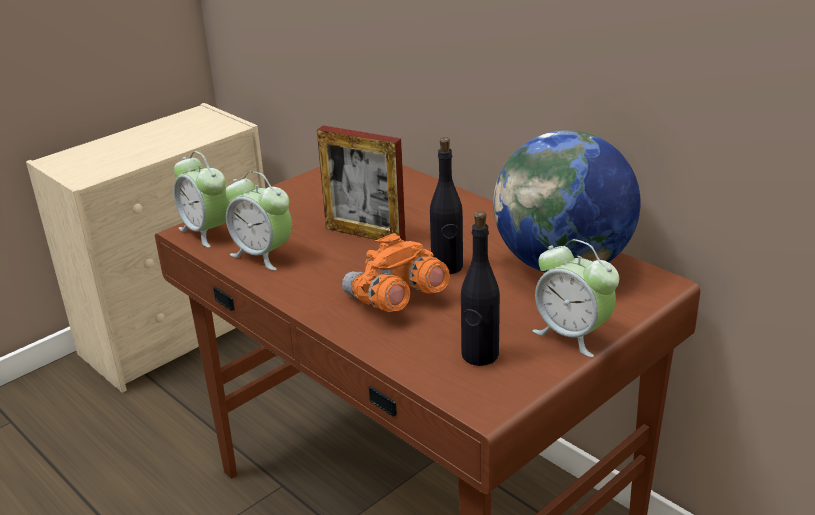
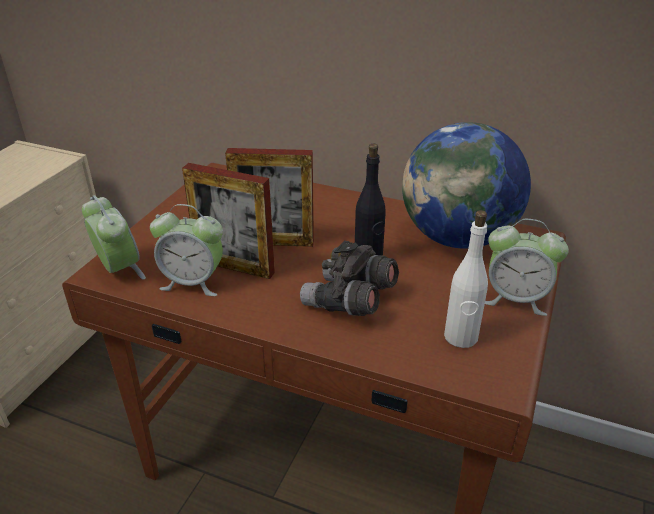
camera: 25 degrees left, 5 degrees up
(207, 232) = (119, 270): alarm clock -> alarm clock turned 150 degrees counterclockwise
(310, 248) = (234, 266): none -> picture frame
(395, 300) = (349, 301): orange binoculars -> grey binoculars
(479, 355) = (461, 337): black bottle -> white bottle

